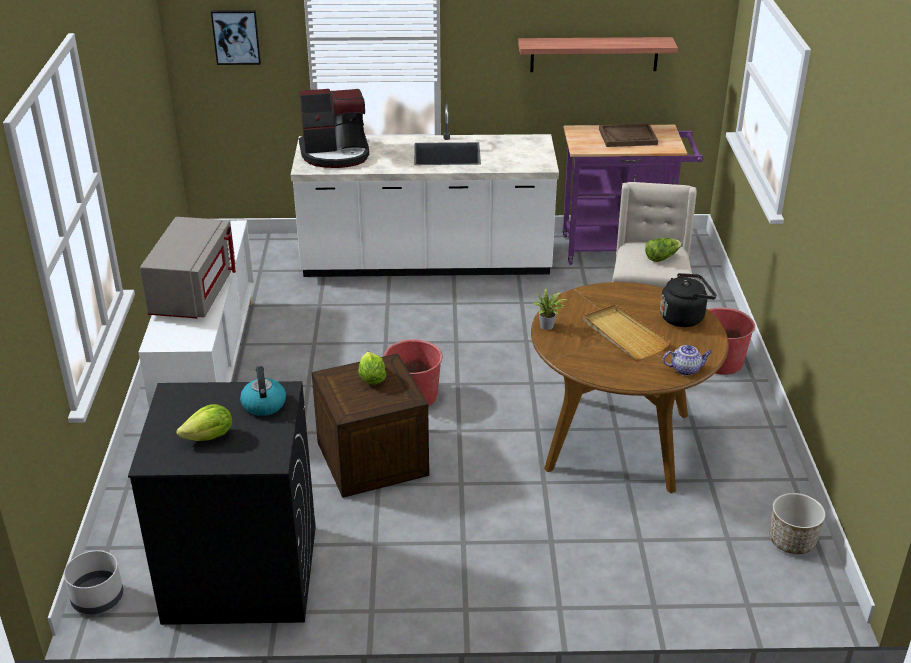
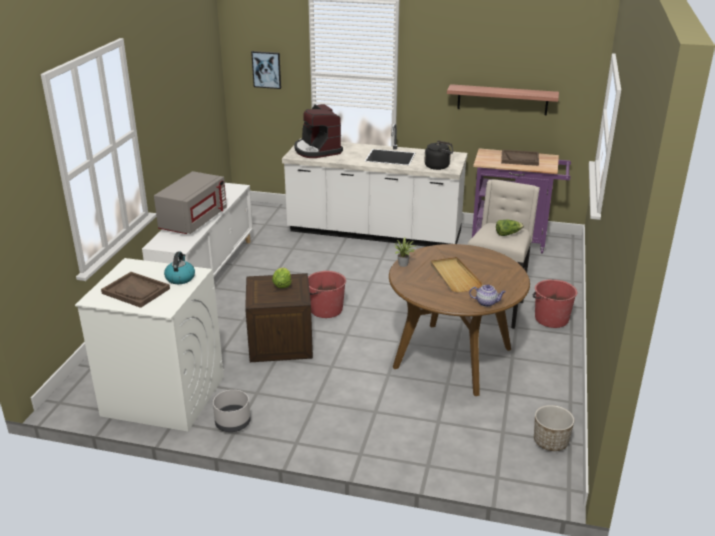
camera: 15 degrees right, 5 degrees down
(97, 598) = (70, 394): grey planter -> grey planter (233, 423)
(209, 437) = (136, 291): lettuce -> brown tray
(240, 573) = (163, 395): black washing machine -> white washing machine
(336, 154) = (317, 150): coffee machine -> coffee machine turned 60 degrees clockwise
(684, 317) = (504, 271): black kettle -> black kettle (439, 166)

